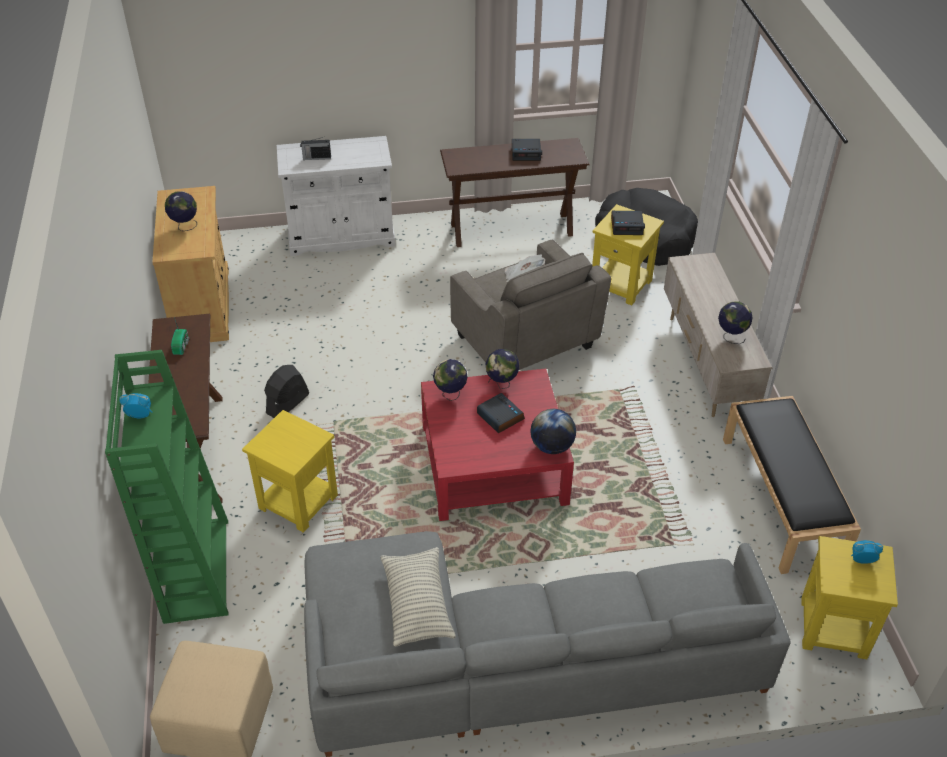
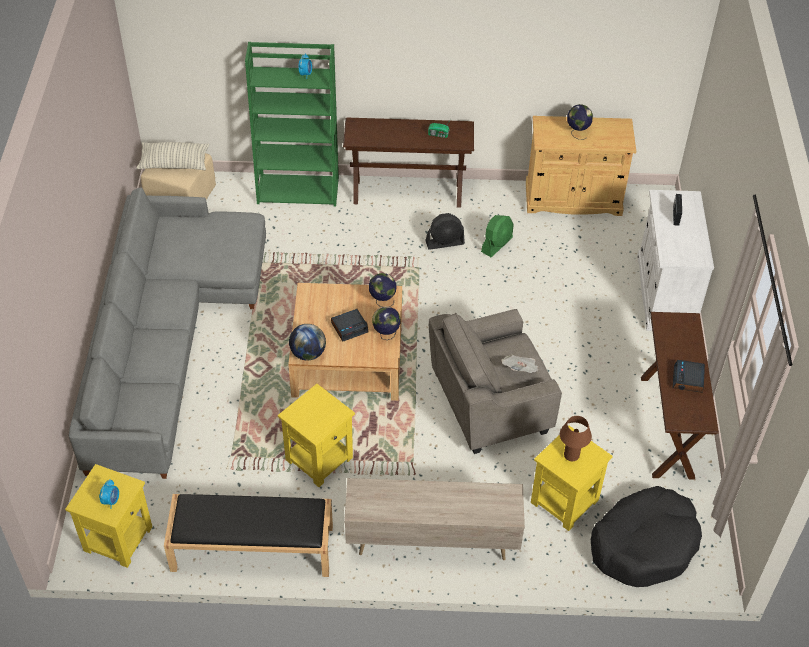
camera: 100 degrees right, 5 degrees up
(285, 359) = (497, 244): none -> green fan
(287, 404) = (445, 242): black fan -> black fan turned 120 degrees clockwise
(297, 501) = (342, 242): yellow side table -> yellow side table (319, 458)
(417, 604) = (192, 258): pillow -> pillow (174, 164)
(493, 464) = (347, 357): red coffee table -> beige coffee table
(627, 226) = (571, 455): alarm clock -> brown table lamp
(731, 337) = (392, 500): globe -> none

